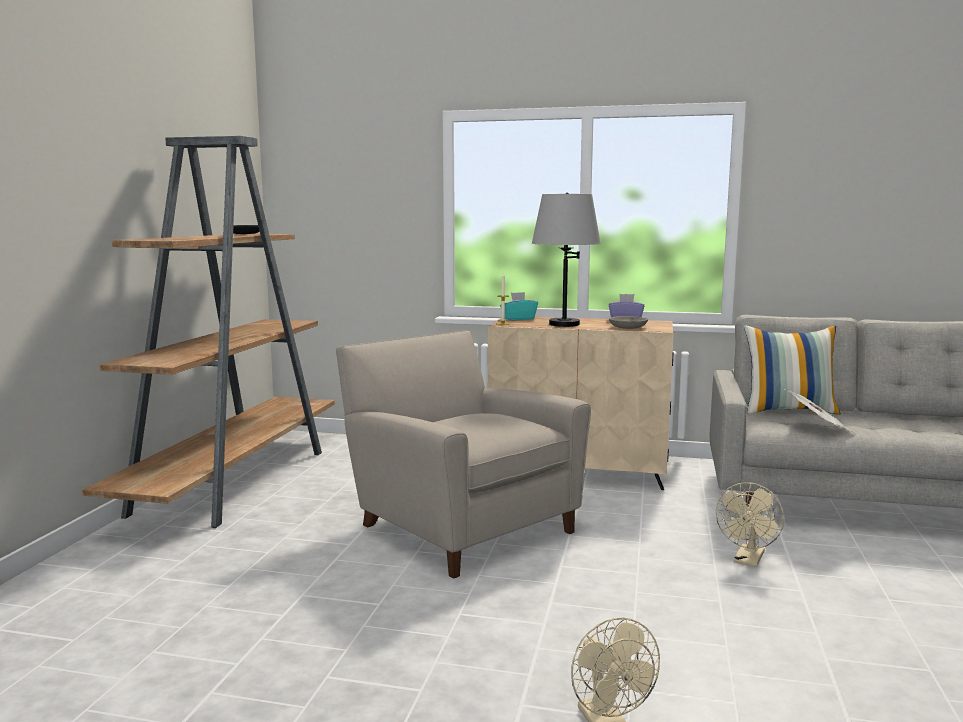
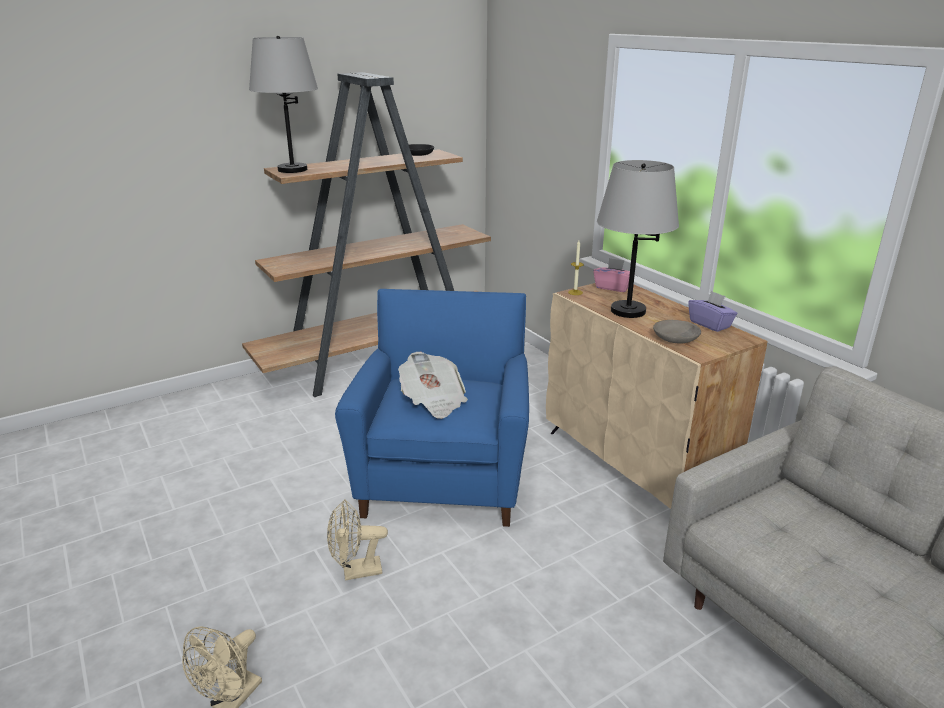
camera: 45 degrees right, 15 degrees up
(158, 239) = (292, 170): none -> grey table lamp
(459, 525) = (444, 471): beige armchair -> blue armchair
(518, 319) = (613, 287): turquoise tissue box -> pink tissue box
(748, 561) = (595, 650): beige fan -> beige fan (355, 572)
(789, 410) = (826, 513): pillow -> none
(818, 428) = (788, 557): newspaper -> newspaper (433, 401)

